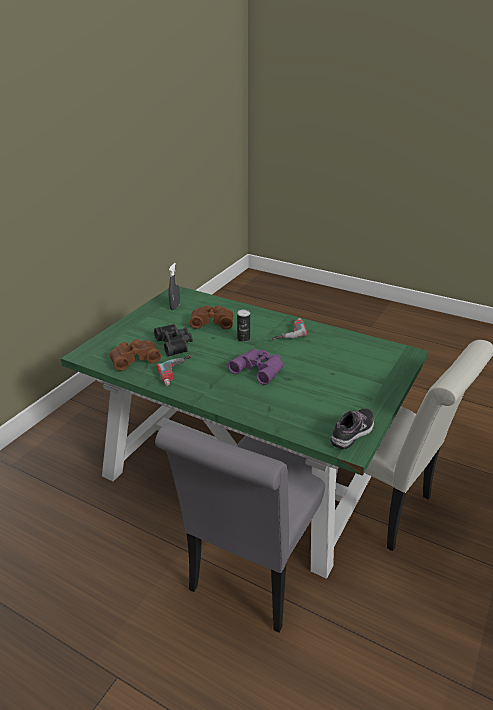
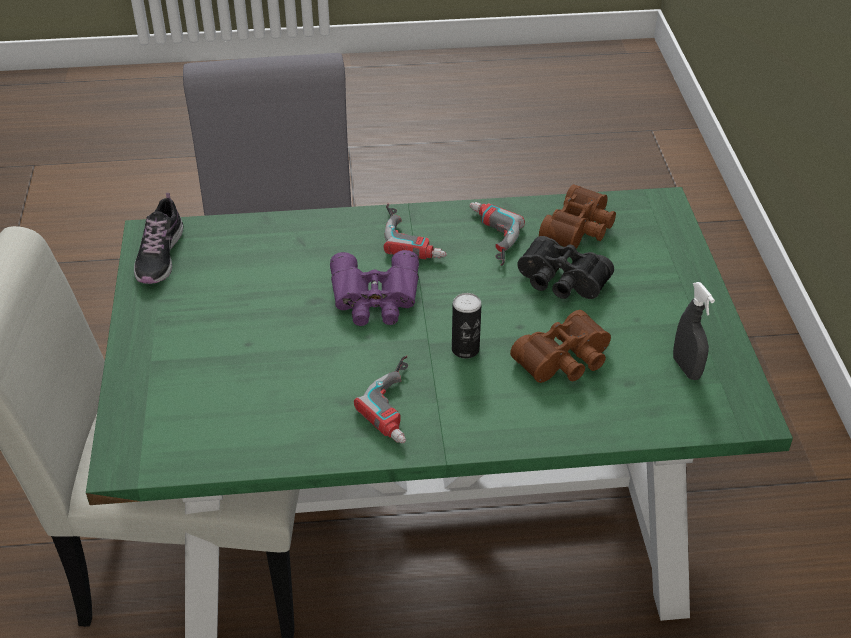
camera: 145 degrees right, 10 degrees up
(210, 387) = (415, 236): none -> power drill

